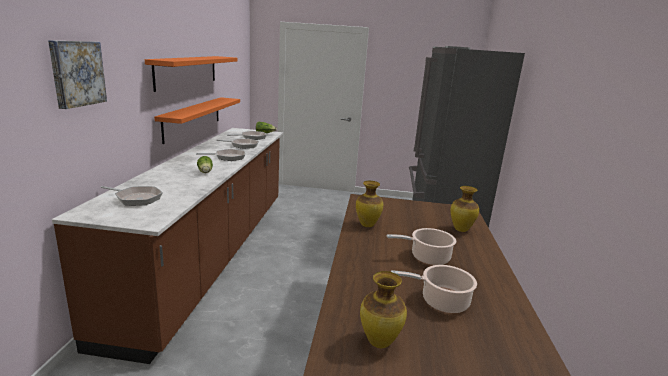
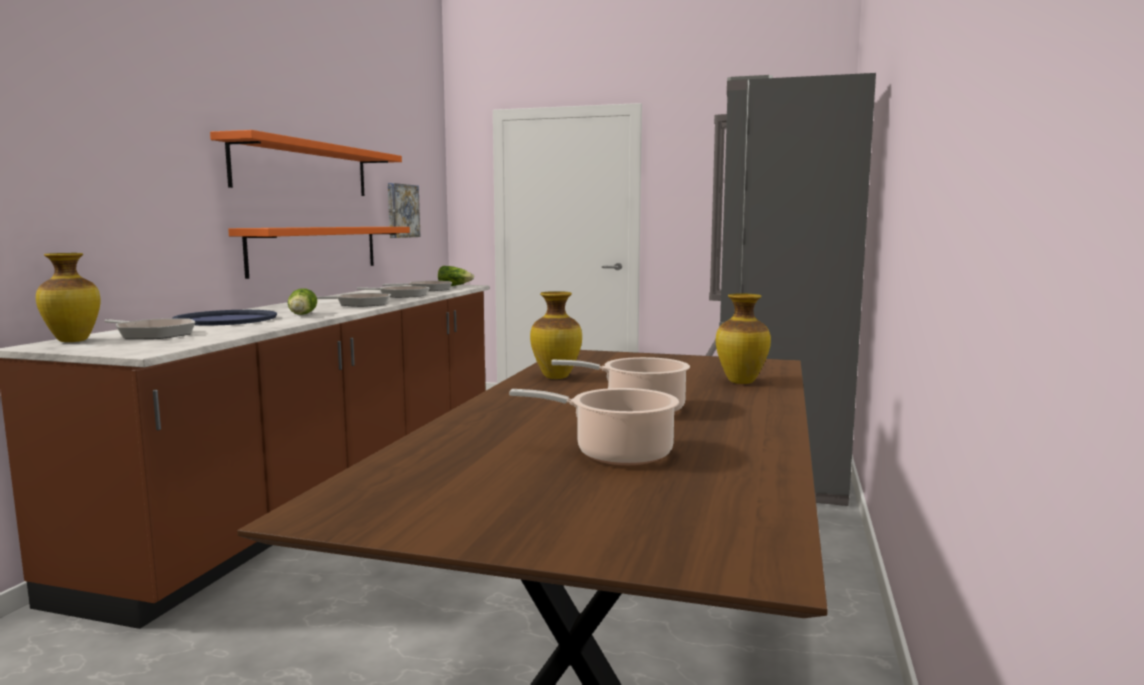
camera: 10 degrees right, 10 degrees down
(76, 73) = (66, 126): picture -> picture (401, 211)
(165, 178) = (226, 319): none -> blue tray
(380, 342) = (440, 493): vase -> vase (73, 341)

